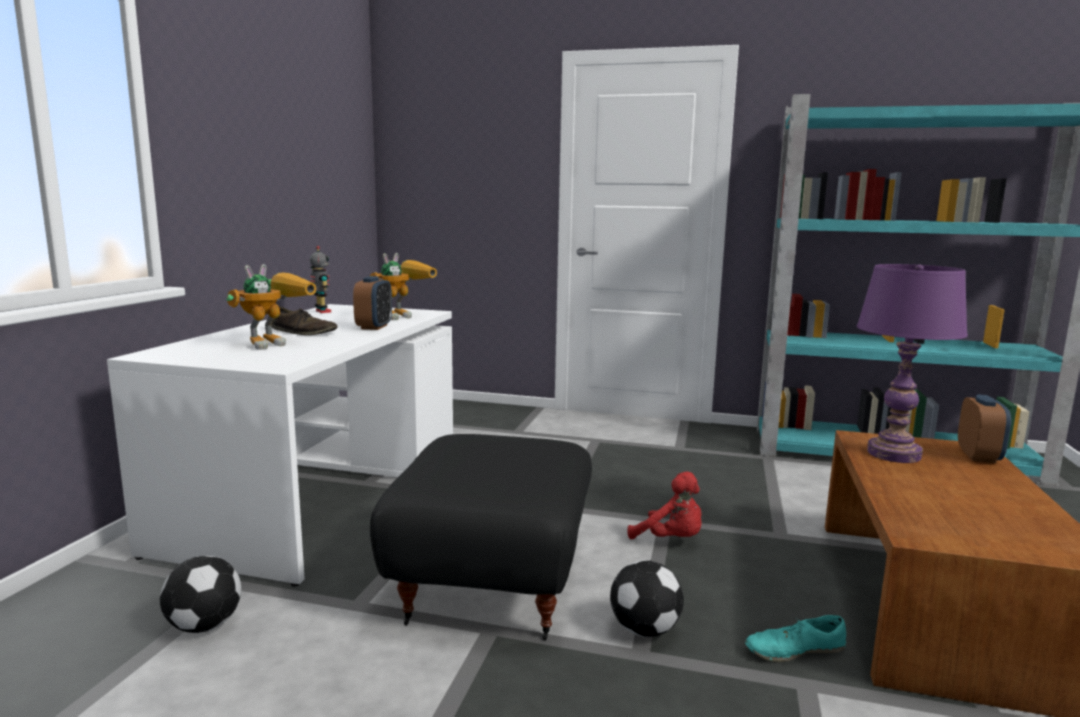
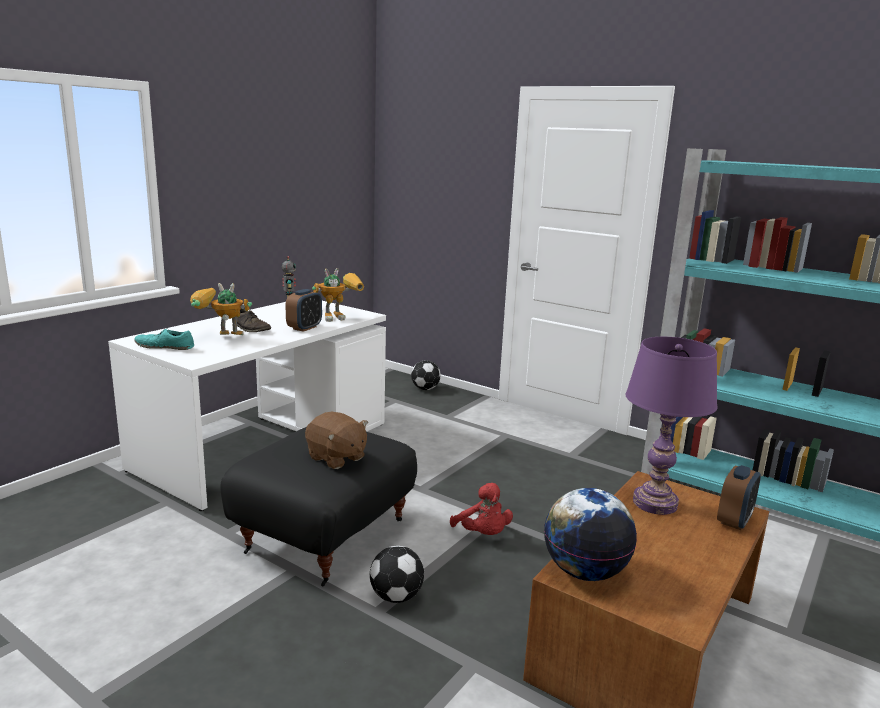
camera: 20 degrees right, 5 degrees up
(204, 626) = (133, 525): football -> football (425, 389)
(275, 343) = (219, 338): toy robot -> toy robot turned 150 degrees counterclockwise
(521, 465) = (336, 458): none -> brown plush toy
(794, 649) = (490, 639): turquoise shoe -> turquoise shoe (165, 347)
(930, 527) = (584, 571): none -> globe

